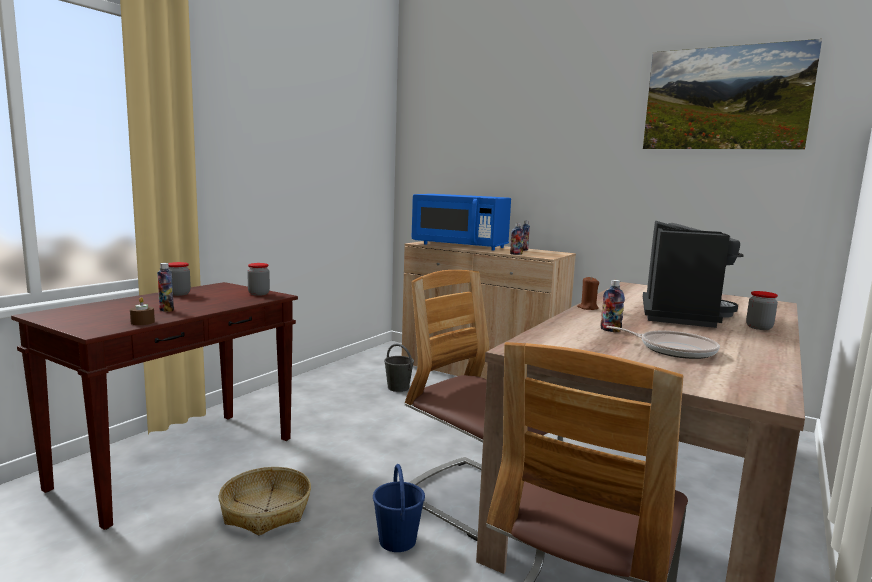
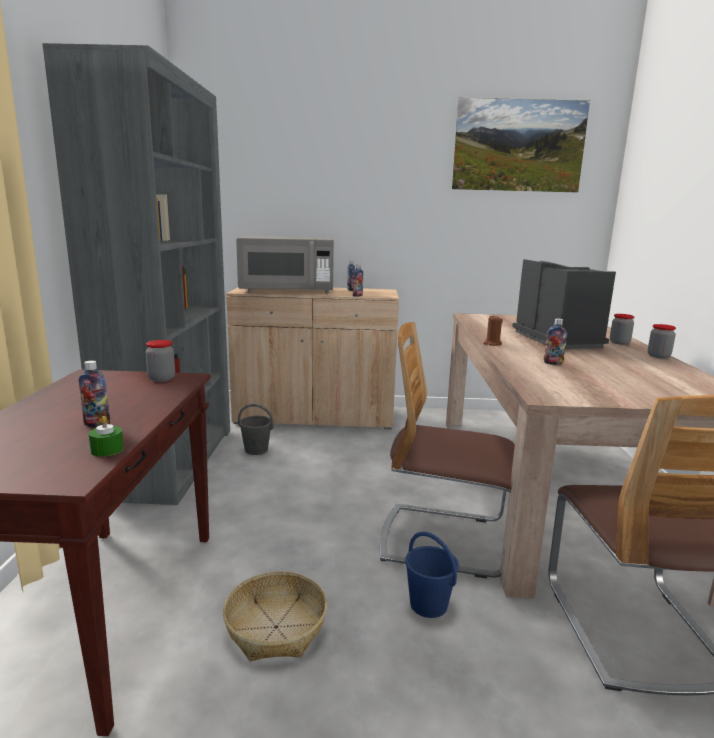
camera: 30 degrees left, 5 degrees up
(142, 322) = (107, 450): brown candle -> green candle
(179, 294) = (58, 397): jar -> jar (658, 356)
(327, 381) = (173, 461): none -> grey bookcase
(460, 246) = (286, 291): blue microwave -> grey microwave
(673, 349) = (623, 373): frying pan -> none

